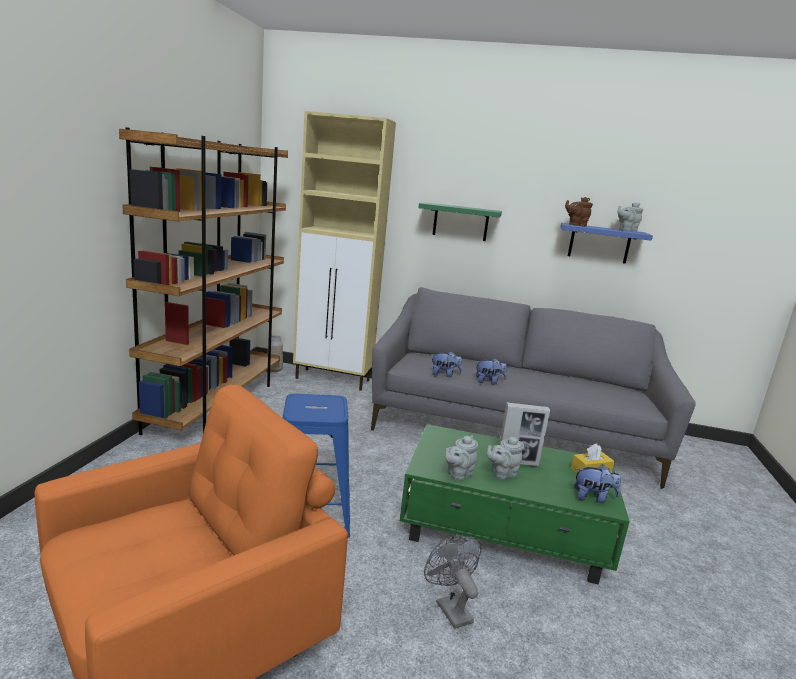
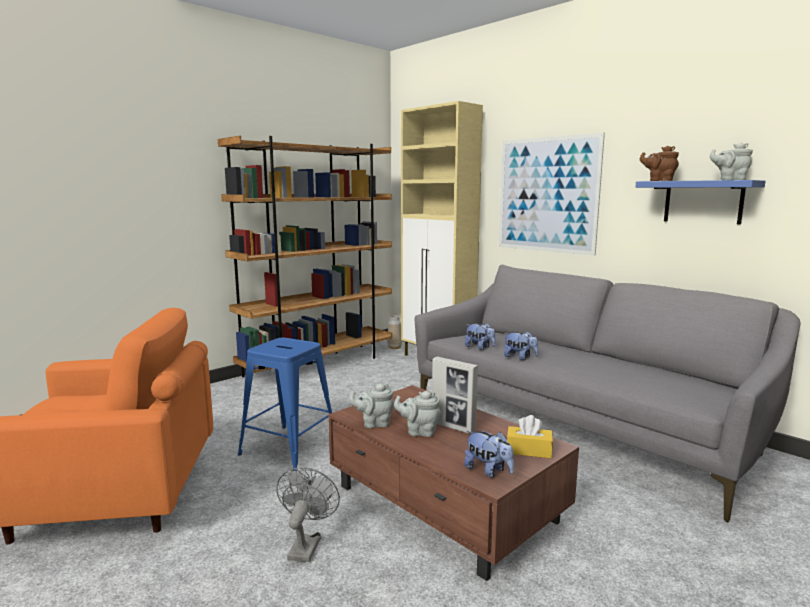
camera: 35 degrees right, 5 degrees down
(460, 222) = (547, 195): green shelf -> picture
(504, 530) = (445, 504): green coffee table -> brown coffee table

